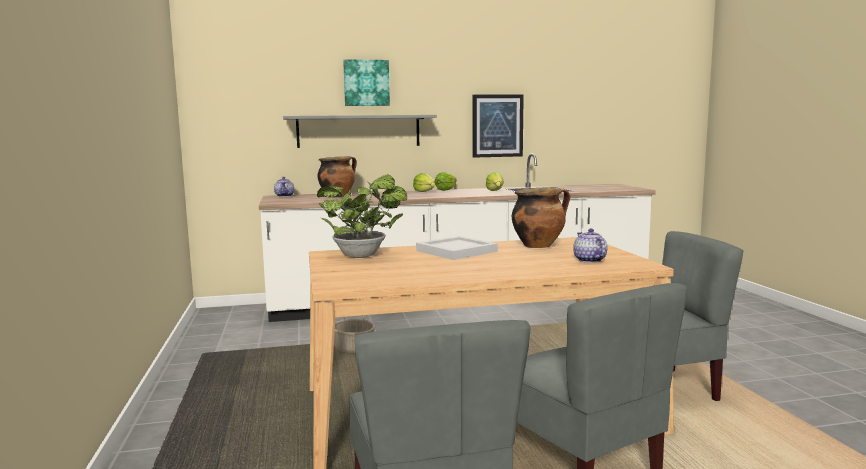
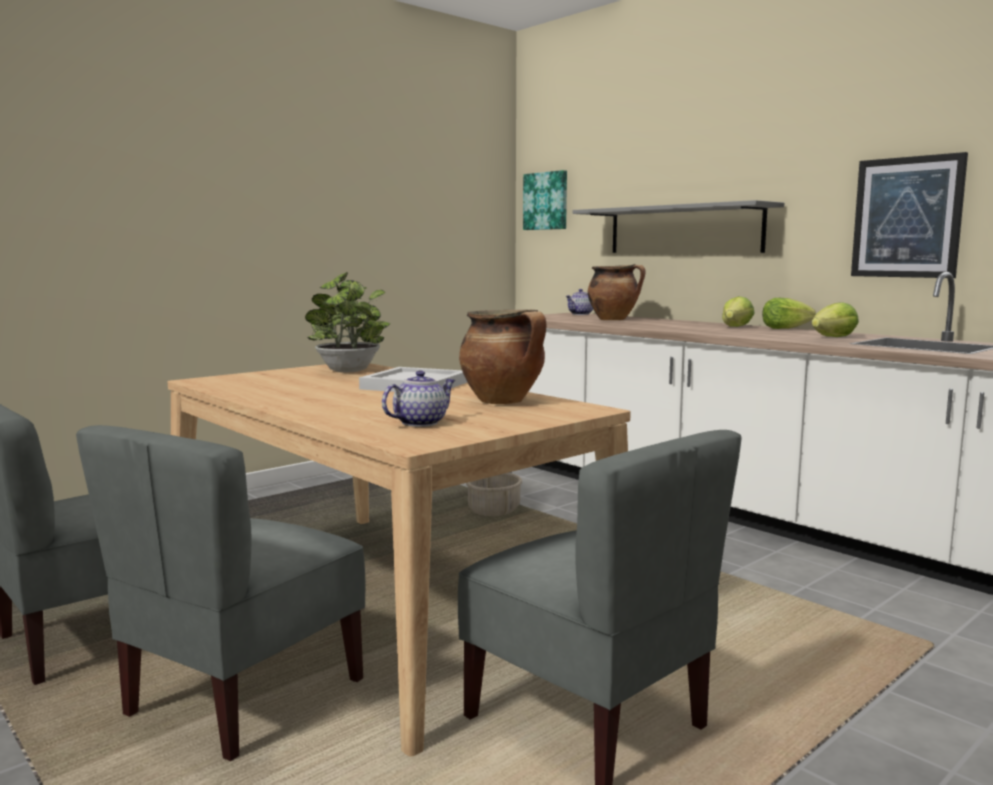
camera: 60 degrees right, 0 degrees up
(366, 83) = (698, 157): picture -> picture (546, 201)

